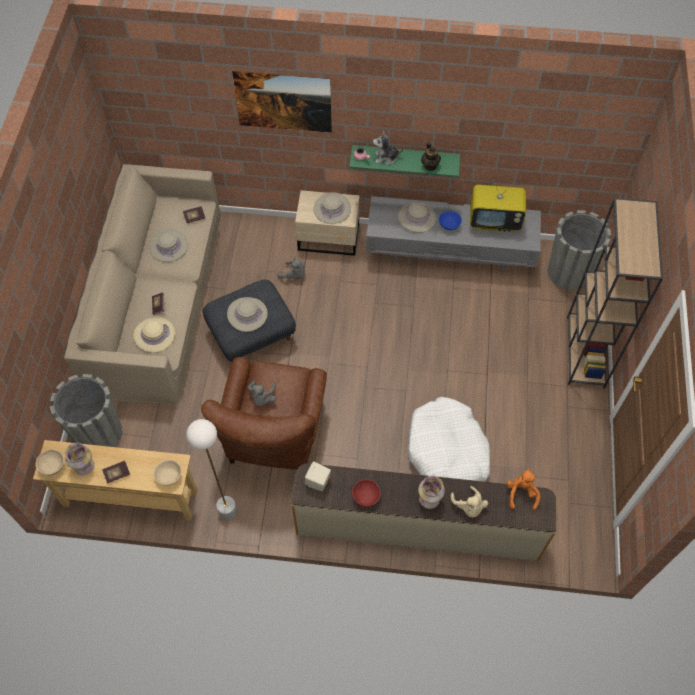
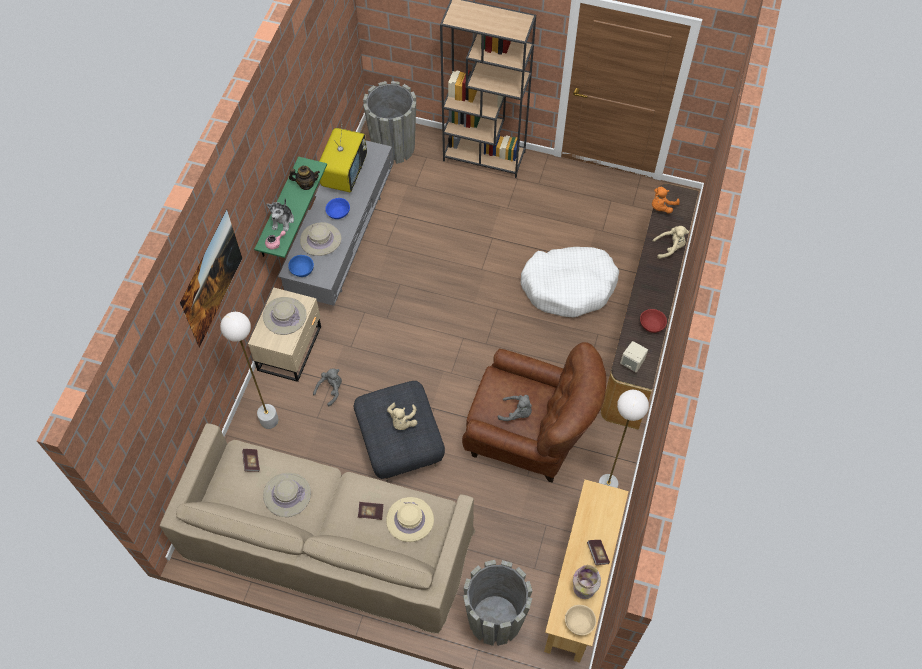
camera: 80 degrees left, 0 degrees up
(170, 476) = (606, 501): beige bowl -> none
(247, 314) = (402, 421): beige hat -> beige plush toy
(258, 238) = (269, 420): none -> white floor lamp
(380, 211) = (302, 271): none -> blue bowl
(429, 499) = (660, 276): vase -> none
(521, 493) = (661, 206): orange plush toy -> orange plush toy turned 60 degrees counterclockwise

